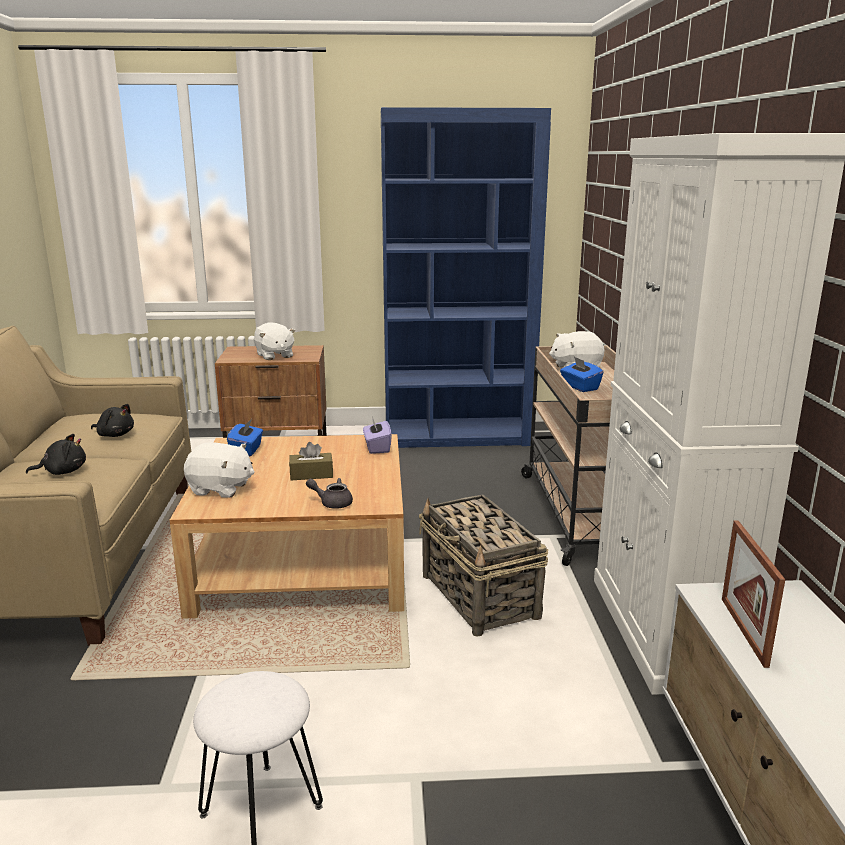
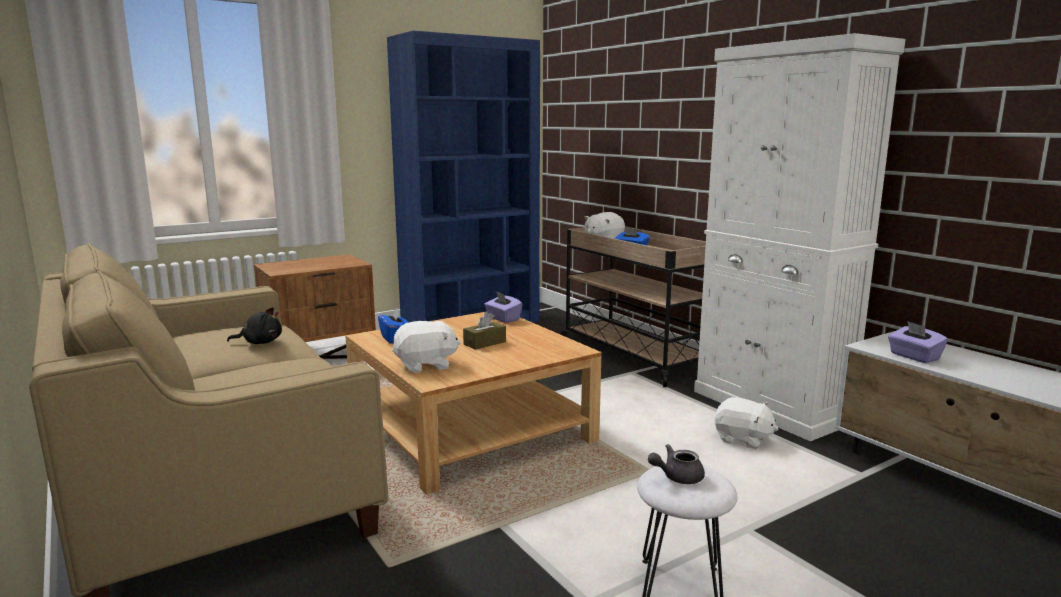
camera: 30 degrees left, 5 degrees down
(62, 472) = (267, 375): black plush toy -> none
(274, 356) = (320, 265): white plush toy -> white plush toy (742, 439)
(332, 503) = (537, 356): grey teapot -> grey teapot (677, 477)
(480, 597) = (636, 418): basket -> none
(743, 631) = (914, 357): picture frame -> purple tissue box

